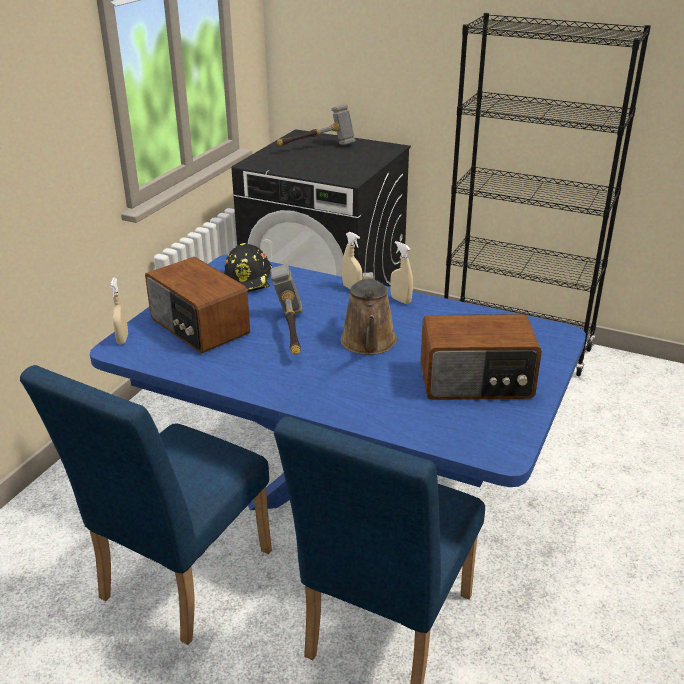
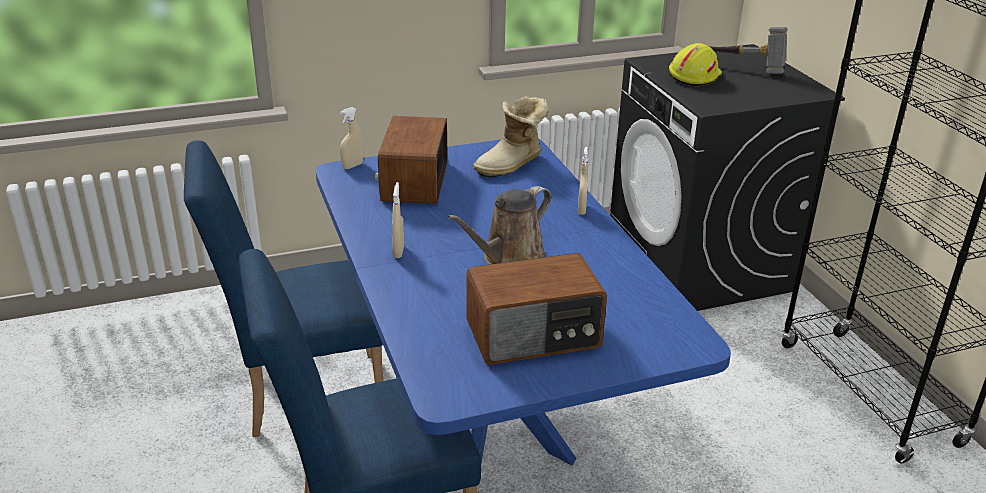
camera: 45 degrees right, 0 degrees up
(249, 280) = (512, 165): black hard hat -> boot
(291, 333) = (466, 220): hammer -> none
(301, 162) = (693, 76): none -> yellow hard hat
(400, 300) = (604, 239): beige spray bottle -> beige spray bottle (398, 252)
(476, 382) = (534, 336): radio -> radio turned 60 degrees counterclockwise

